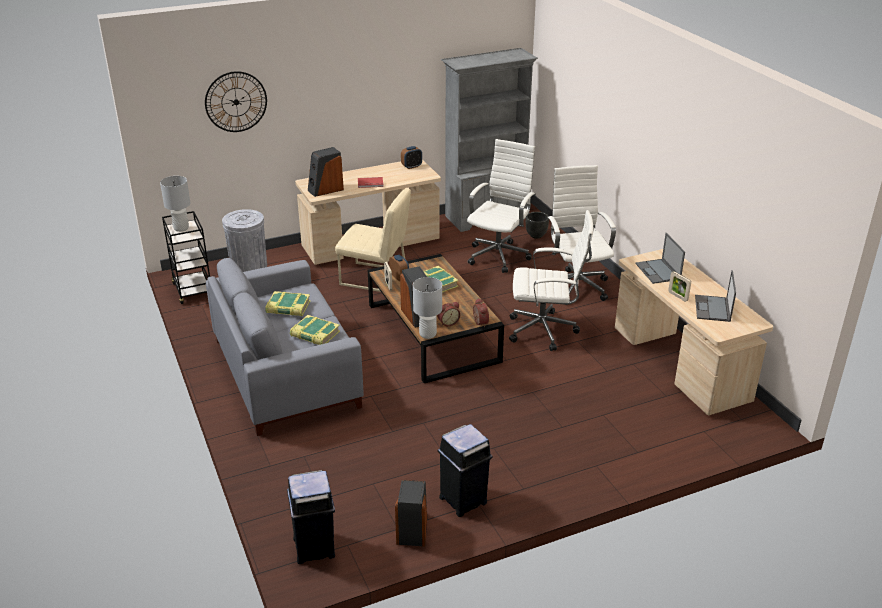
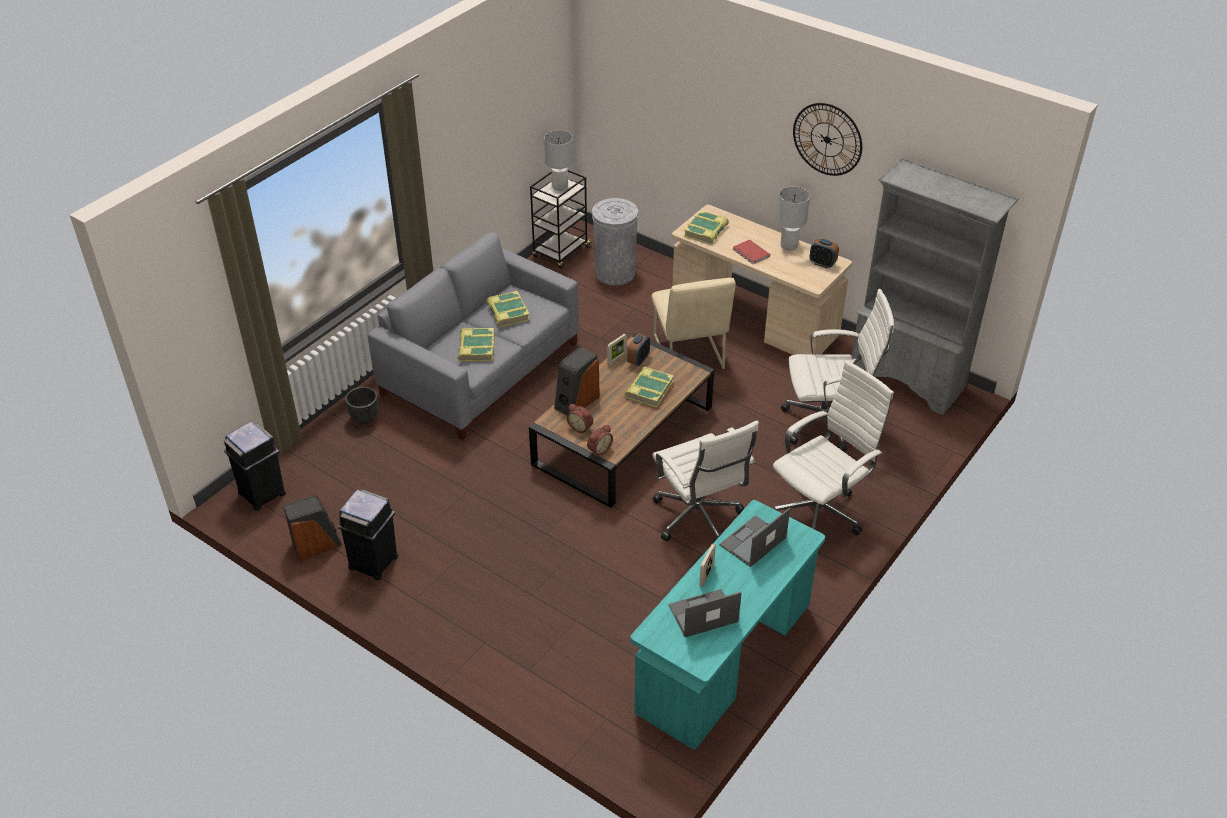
camera: 60 degrees right, 10 degrees up
(236, 102) = (666, 90): wall clock -> wall clock (827, 139)
(325, 190) = (706, 231): speaker -> book
(427, 335) = (546, 422): grey table lamp -> grey table lamp (788, 247)
(536, 235) = (904, 437): black planter -> black planter (364, 418)
(680, 364) = (724, 660): beige desk -> turquoise desk

